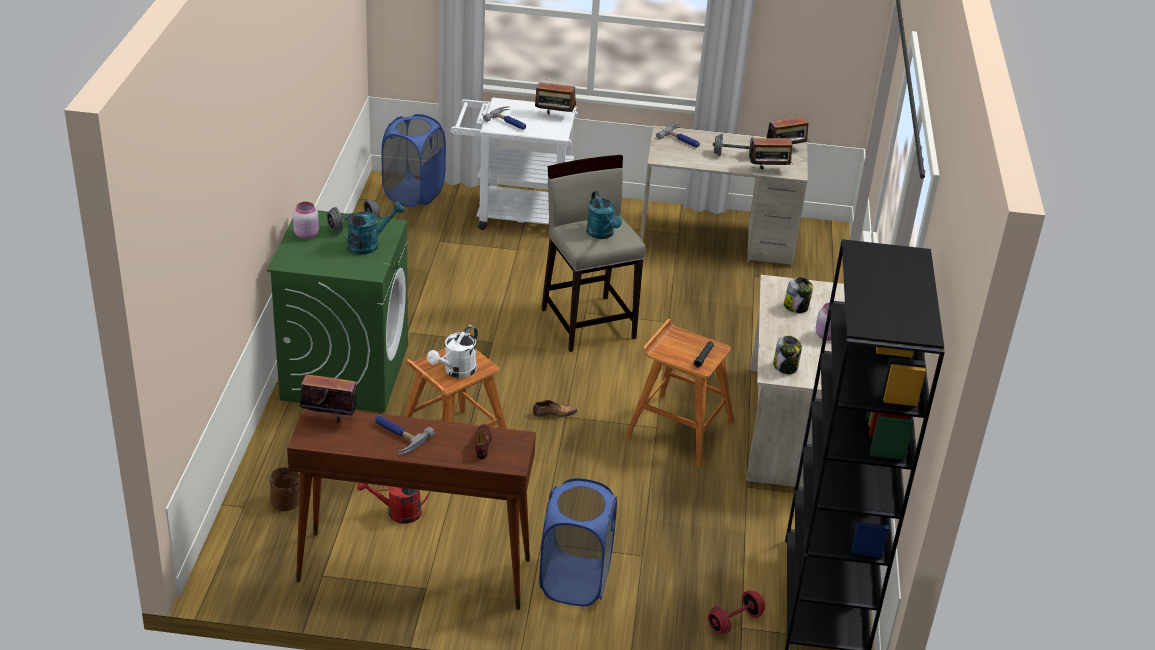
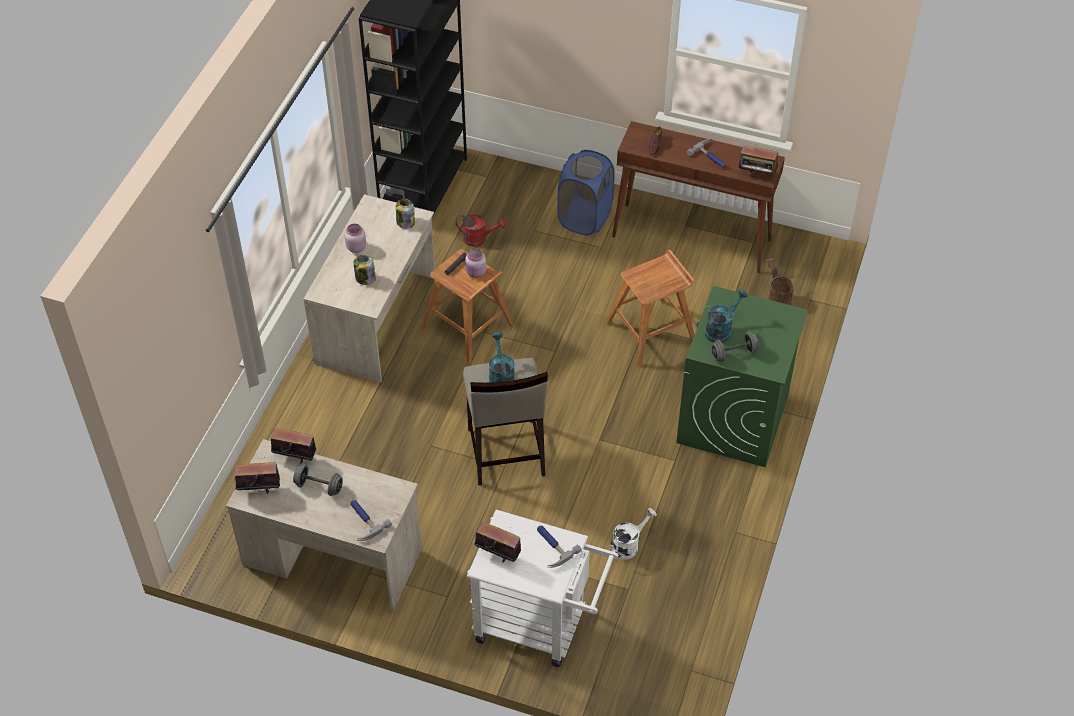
camera: 165 degrees left, 15 degrees up
(306, 234) = (775, 347): pink jar -> pink jar (476, 273)
(369, 244) = (721, 329): turquoise watering can -> turquoise watering can turned 150 degrees clockwise
(397, 513) = (699, 281): red watering can -> red watering can (479, 239)
(413, 194) = (646, 678): blue laundry basket -> none
(456, 371) = (654, 273): white watering can -> white watering can (629, 545)
(553, 413) = (564, 355): shoe -> none
(734, 622) = (489, 180): red dumbbell -> none

